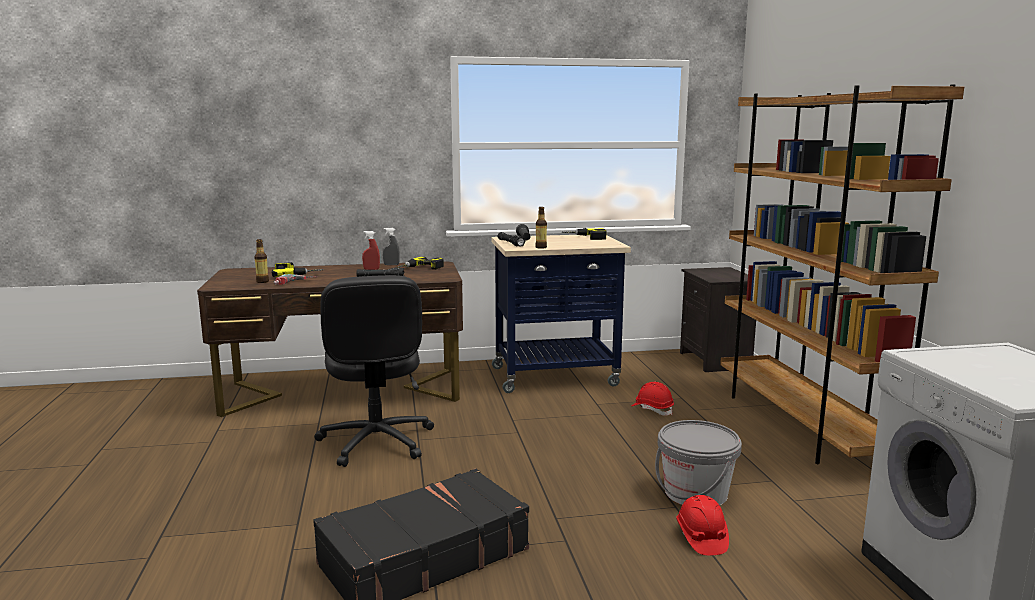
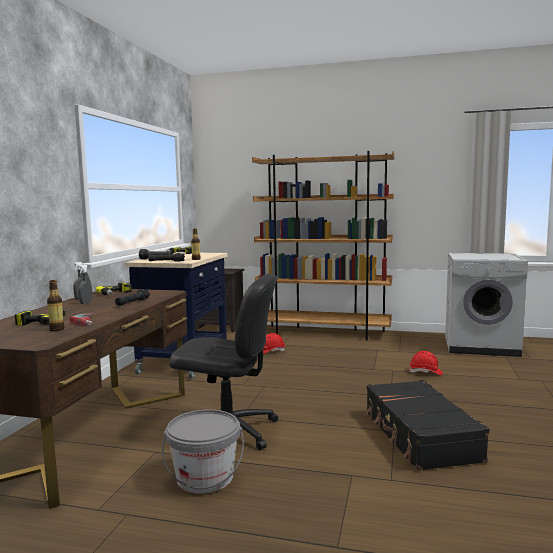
camera: 65 degrees left, 5 degrees down
(371, 269) = (86, 303): red spray bottle -> grey spray bottle
(695, 493) = (381, 364): grey bucket -> grey bucket (205, 478)

